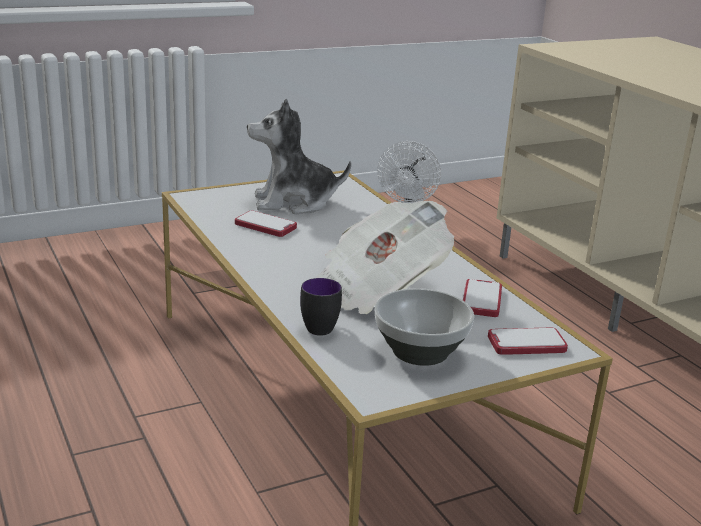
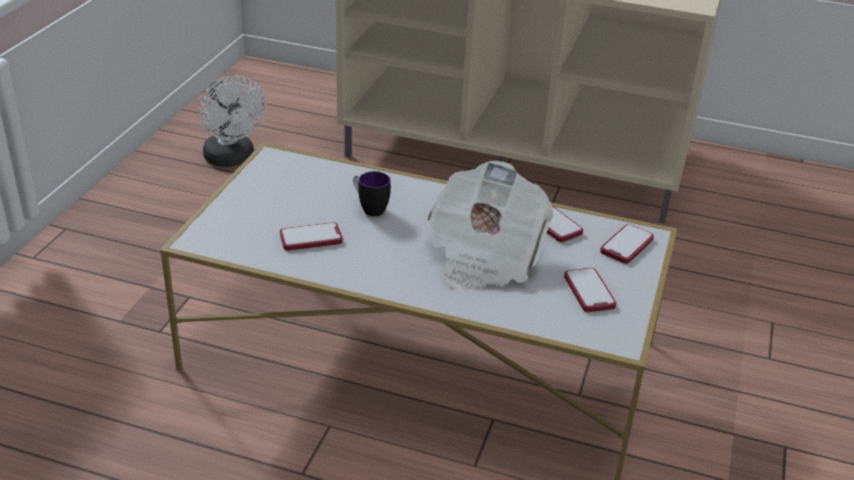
camera: 45 degrees left, 10 degrees up
(294, 202) = (287, 201): plush toy -> none
(319, 325) = (505, 308): mug -> mug (369, 208)
(418, 352) = (589, 291): bowl -> phone

